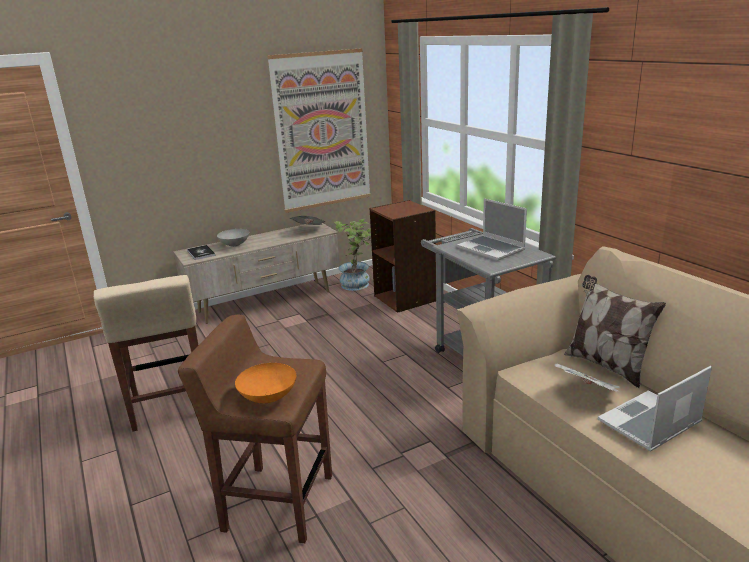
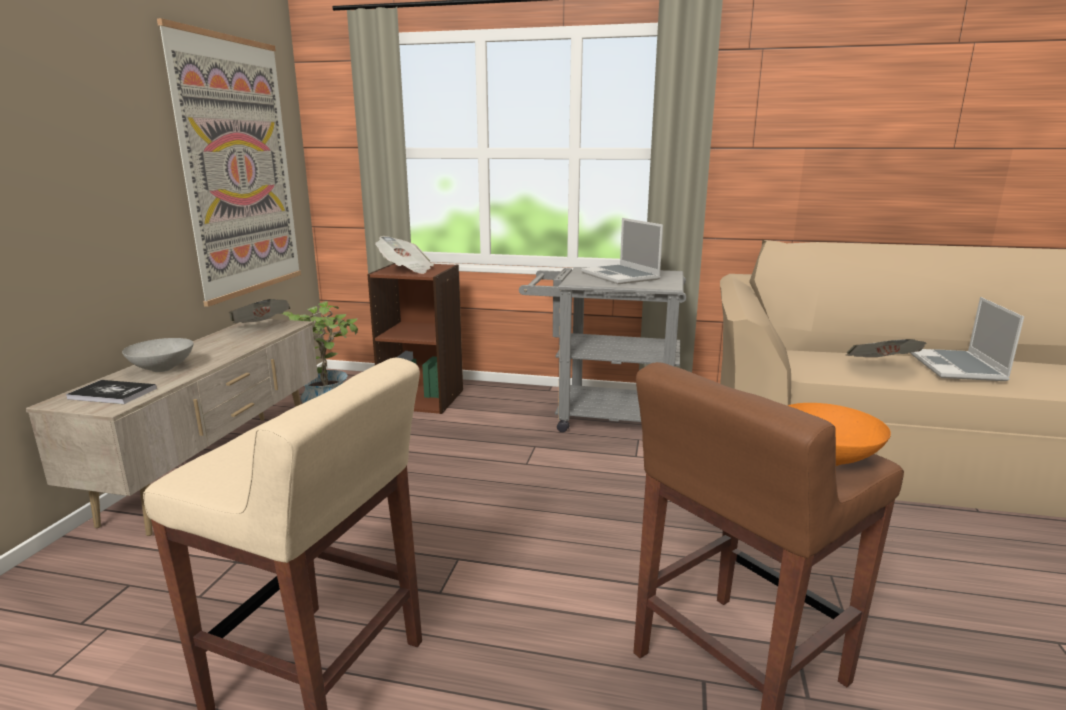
camera: 50 degrees left, 5 degrees down
(395, 209) = (406, 270): none -> newspaper
(492, 249) = (621, 276): laptop -> laptop turned 60 degrees clockwise
(606, 365) = (833, 349): pillow -> none

